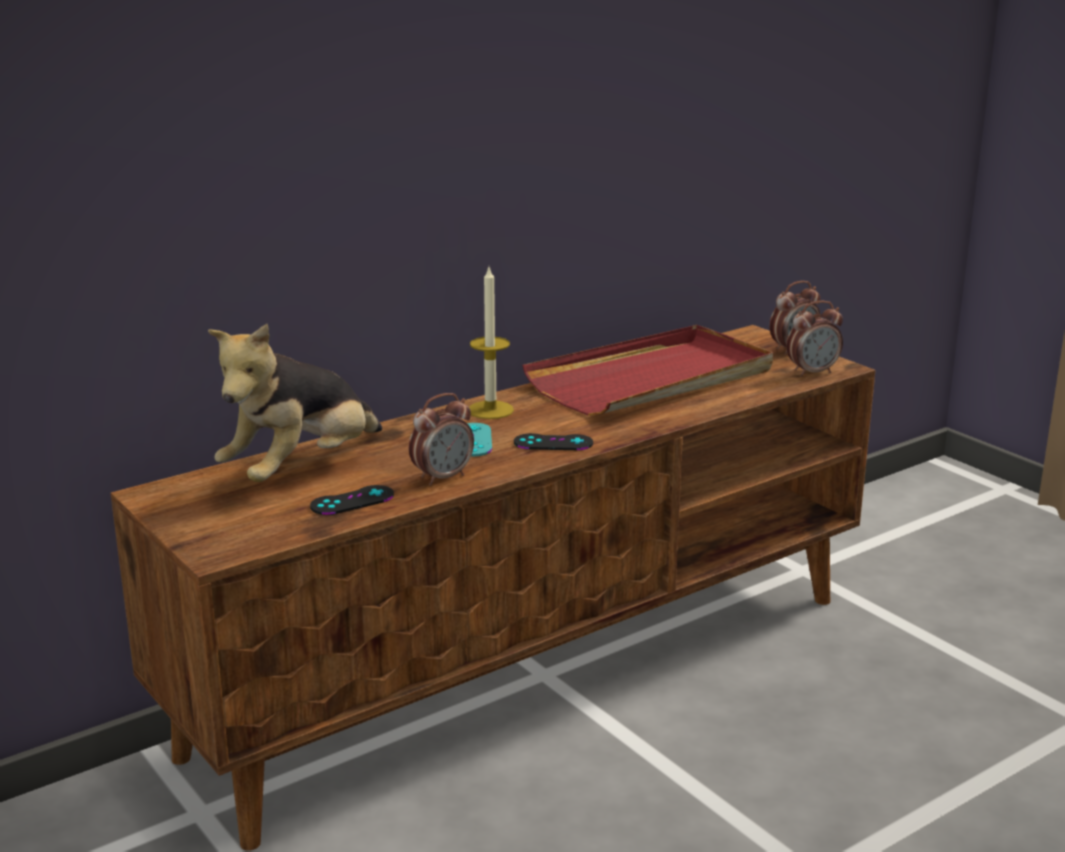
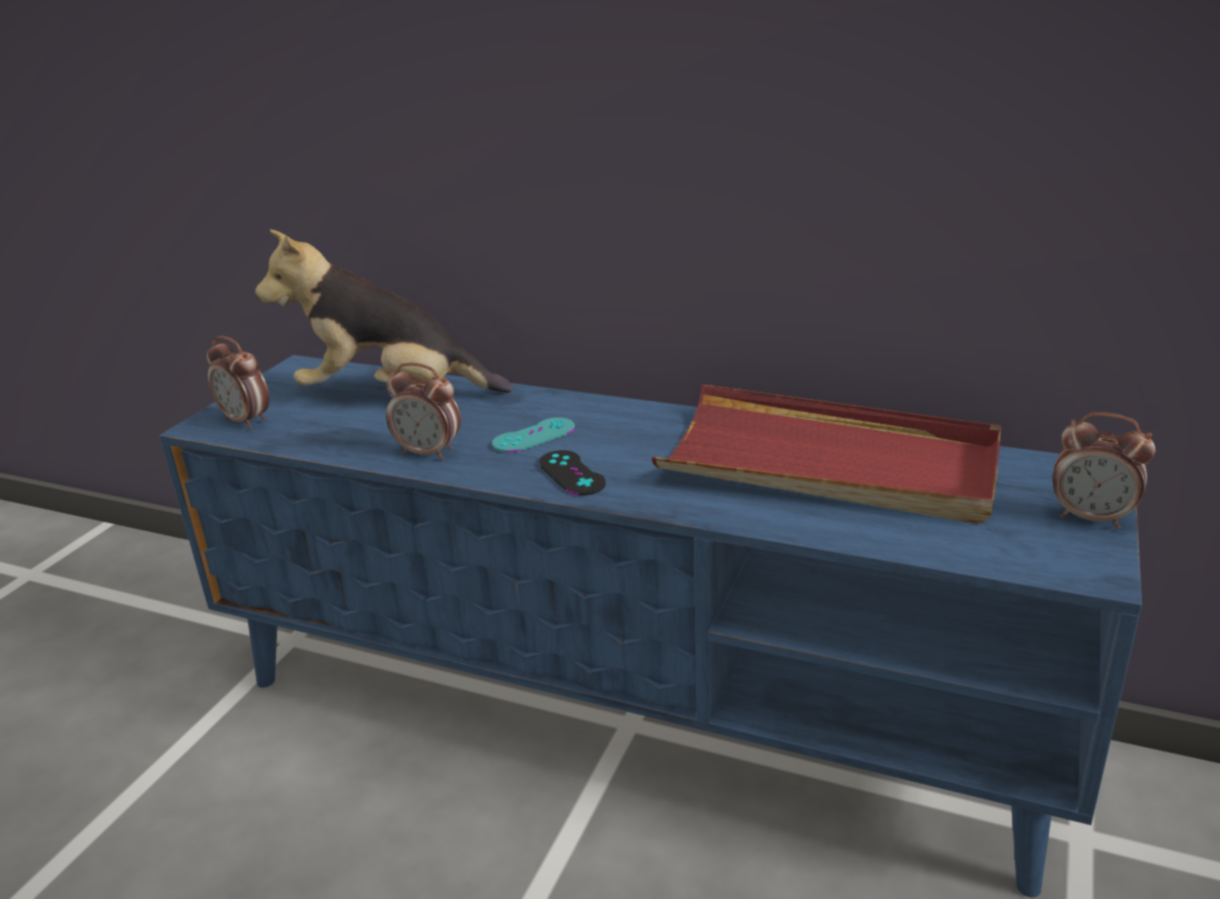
camera: 60 degrees right, 5 degrees up
(352, 501) = (343, 435): black game controller -> none
(490, 410) = (619, 417): candle -> none
(533, 670) = (629, 713): brown tv stand -> blue tv stand
(812, 372) = (1033, 557): alarm clock -> alarm clock (246, 421)

